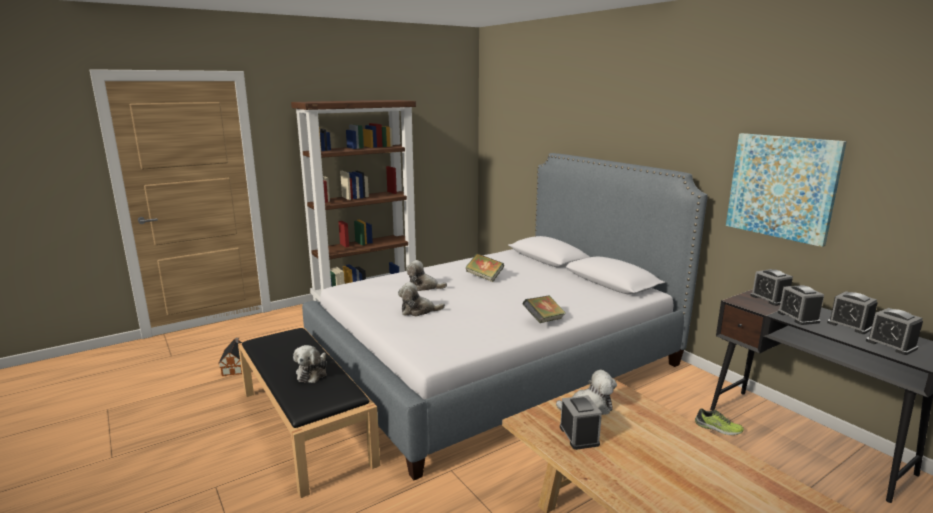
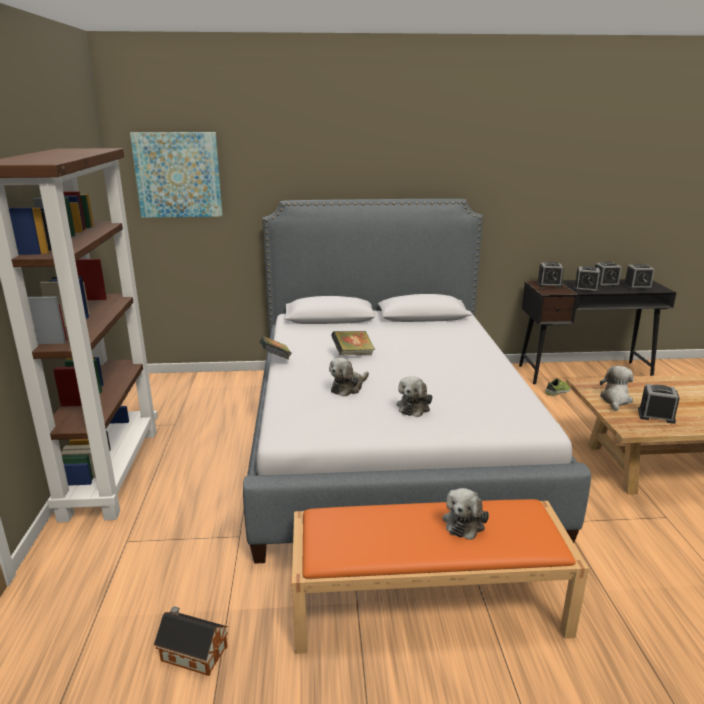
camera: 60 degrees left, 5 degrees up
(306, 426) = (429, 603): black bench -> orange bench
(313, 373) = (464, 522): plush toy -> plush toy turned 75 degrees clockwise
(543, 320) = (488, 361): book -> book (276, 359)
(782, 187) = (535, 198): picture -> picture (178, 175)

